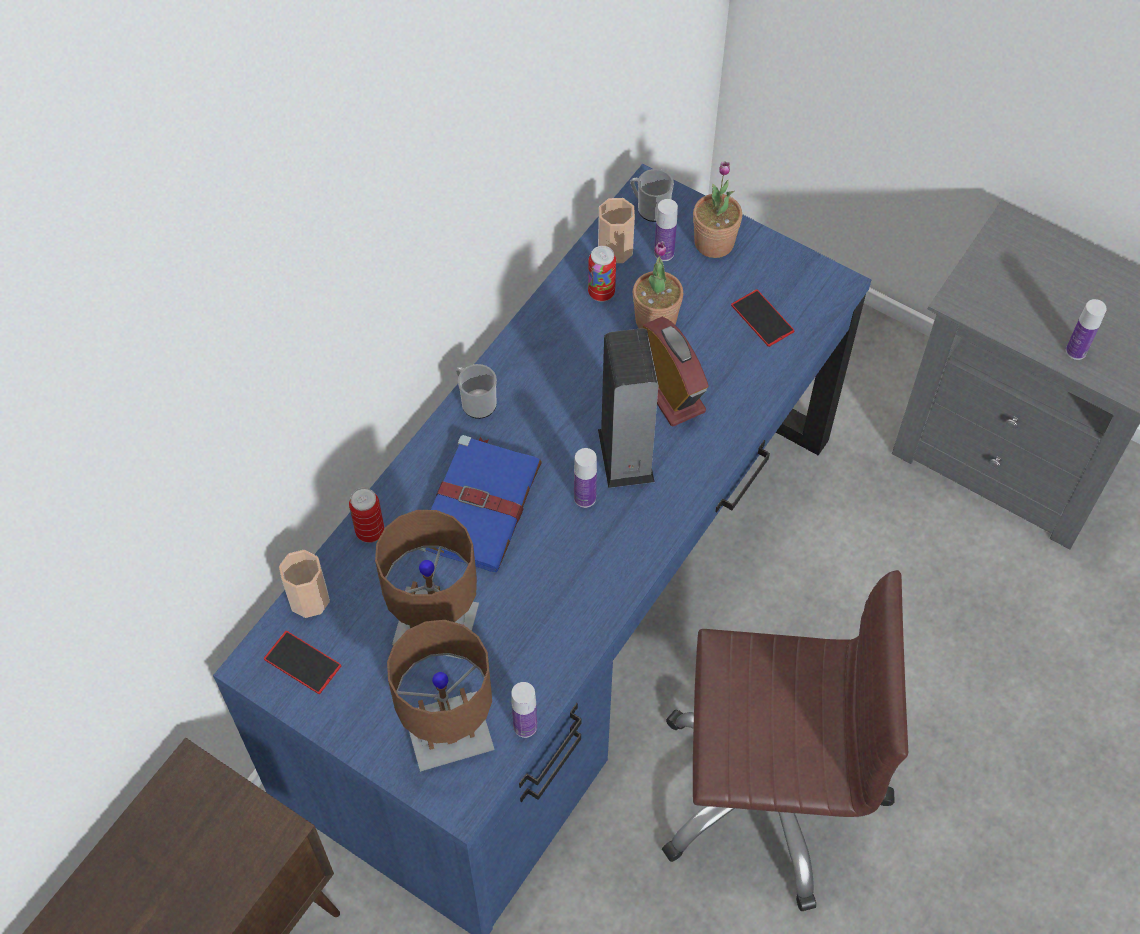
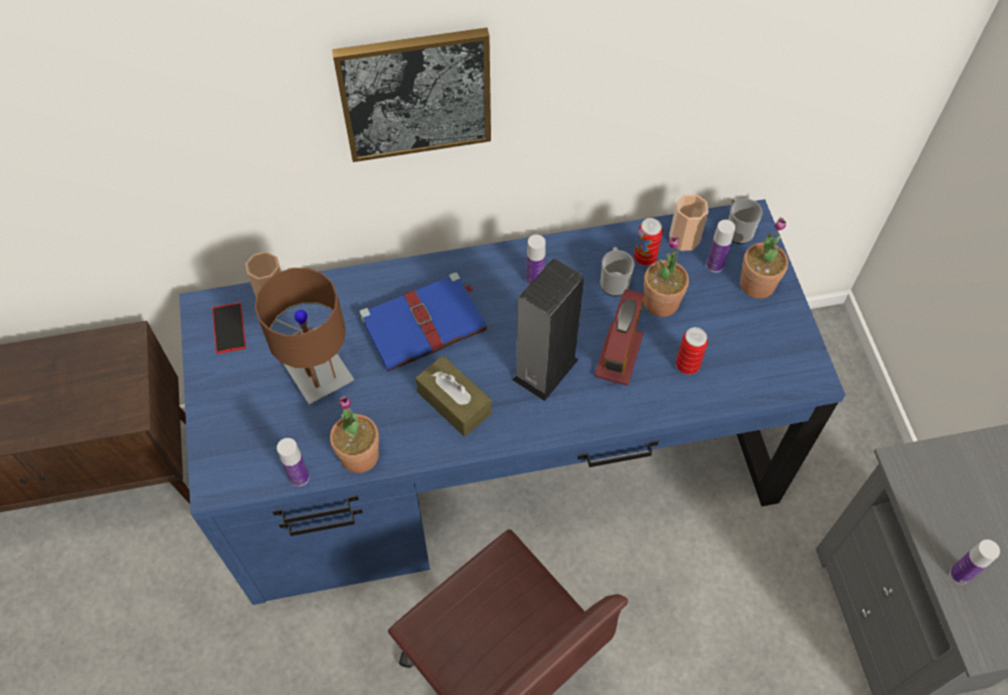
camera: 45 degrees right, 0 degrees up
(370, 531) = (347, 286): can -> can (687, 365)
(375, 274) = (415, 94): none -> picture
(449, 735) = (254, 442): brown table lamp -> none
(476, 402) = (492, 262): mug -> mug (614, 281)
(555, 662) = (359, 455): none -> potted plant
(583, 548) = (454, 403): none -> brown tissue box
(585, 498) = (490, 373): bottle -> bottle (534, 279)
(762, 318) = (735, 358): phone -> none

